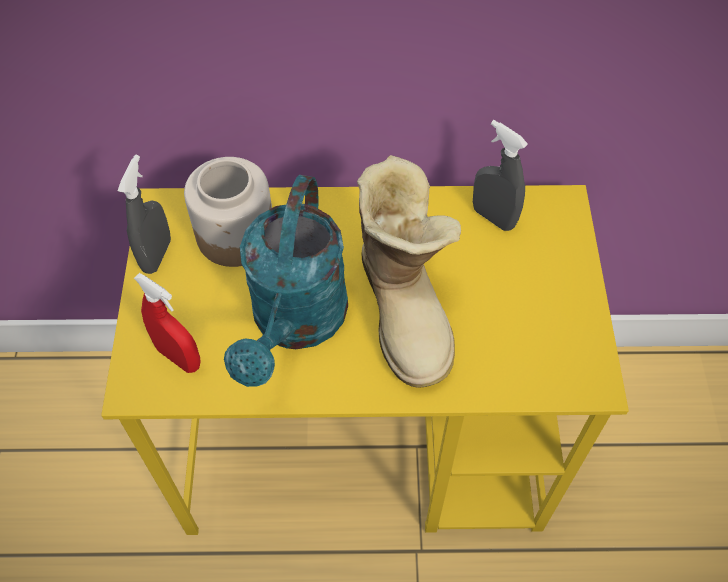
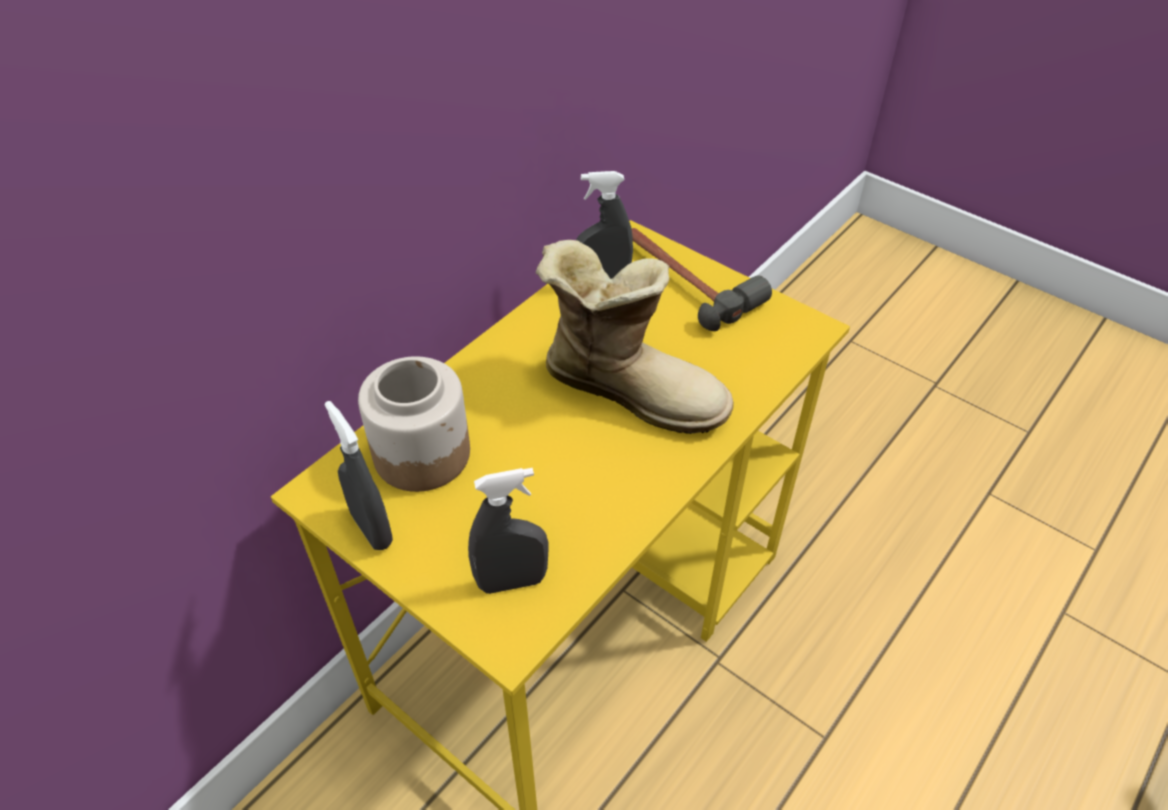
camera: 50 degrees left, 10 degrees down
(179, 357) = (512, 581): red spray bottle -> grey spray bottle
(295, 324) = (569, 470): turquoise watering can -> none
(556, 265) = (685, 280): none -> hammer

